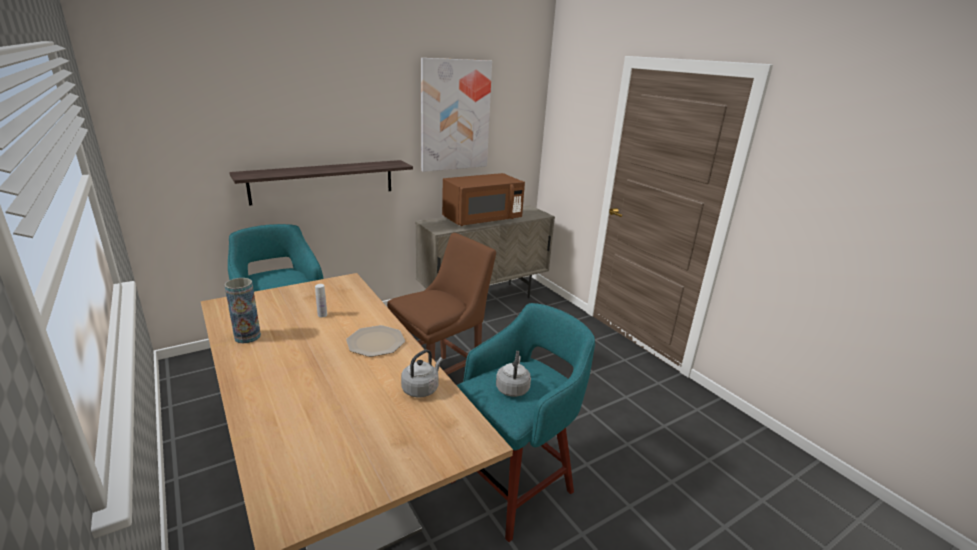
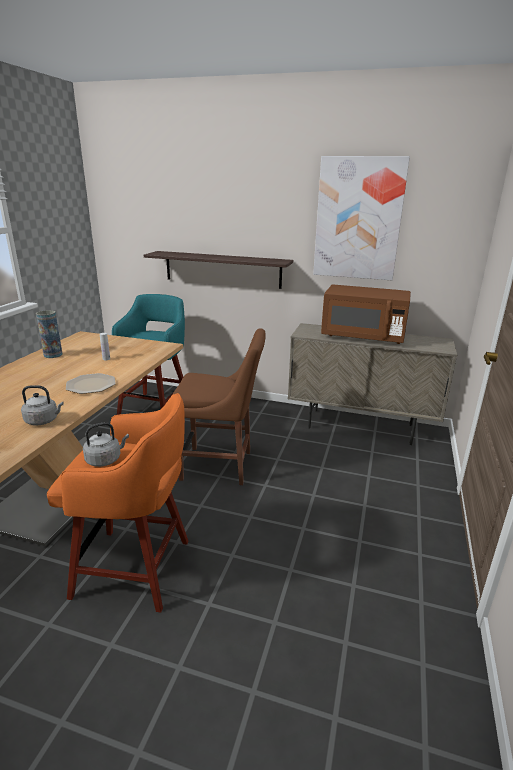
camera: 50 degrees right, 0 degrees up
(514, 484) = (136, 569): turquoise stool -> orange stool

